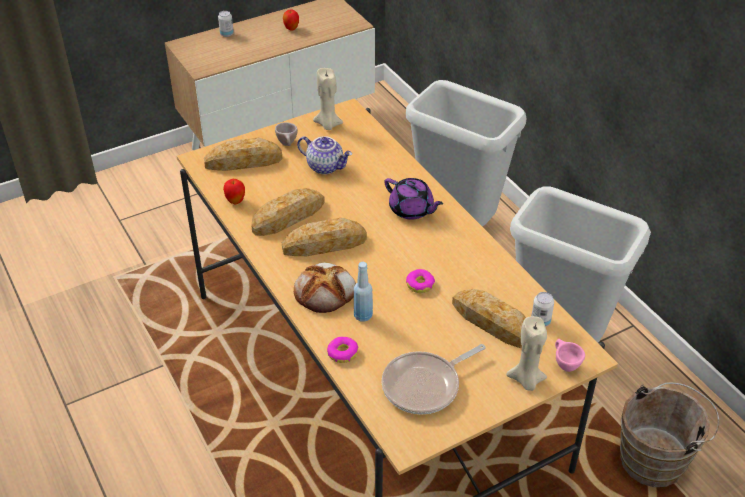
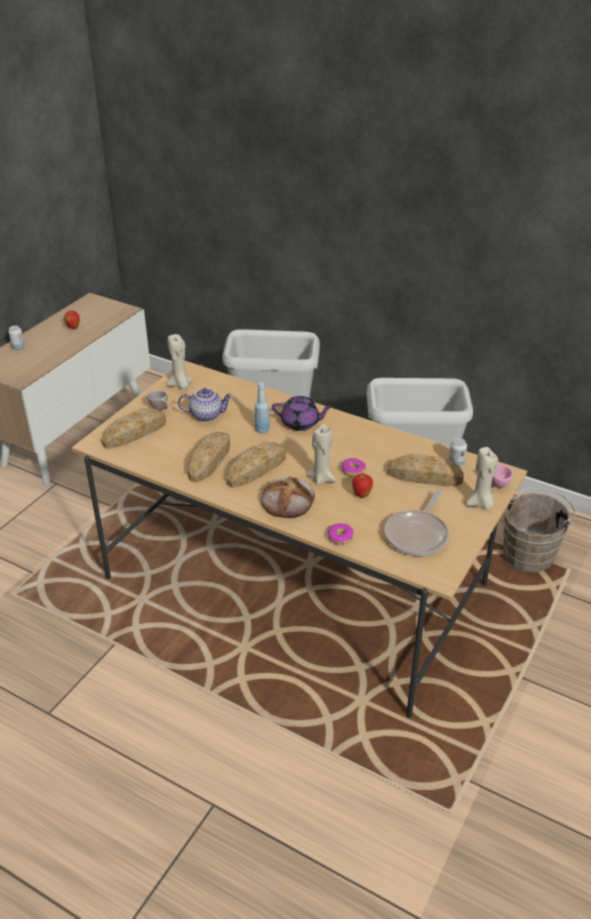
camera: 30 degrees left, 5 degrees down
(235, 201) = (156, 464): apple -> apple (361, 495)
(363, 316) = (331, 506): blue bottle -> blue bottle (262, 429)
(379, 280) = (321, 478): none -> beige candle

